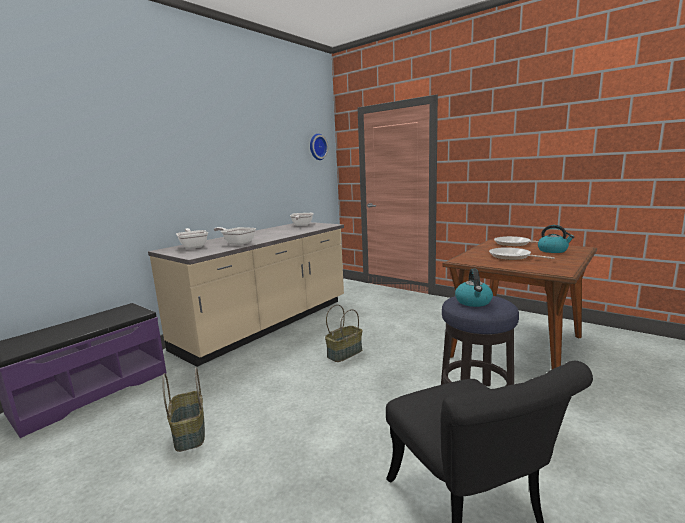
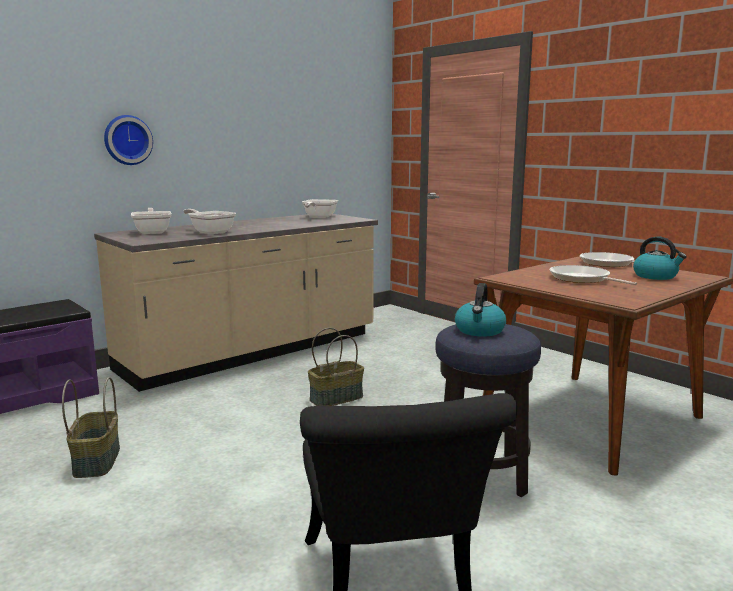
camera: 10 degrees right, 0 degrees up
(317, 147) = (359, 105): wall clock -> wall clock (127, 140)

